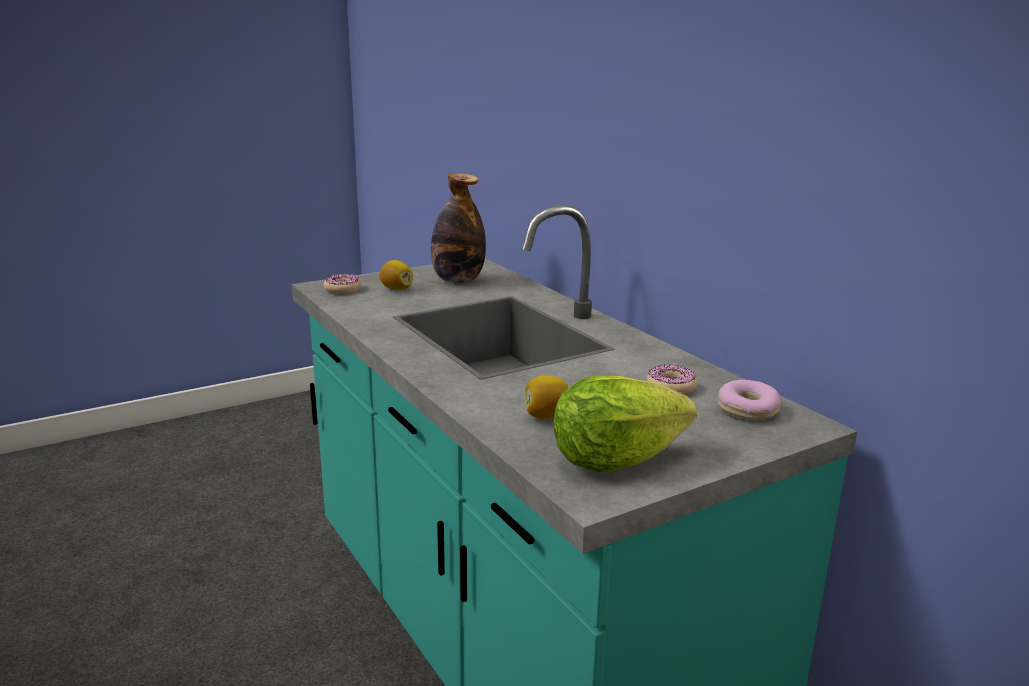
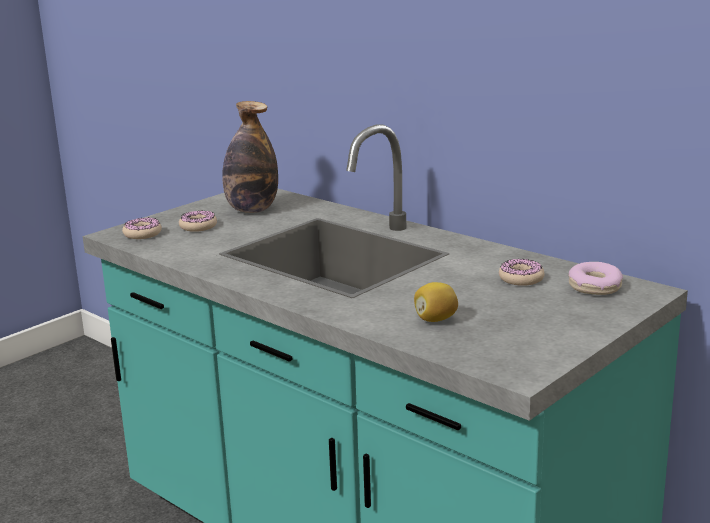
camera: 15 degrees left, 0 degrees up
(397, 289) = (198, 226): lemon -> donut
(615, 460) = (517, 344): lettuce -> none

